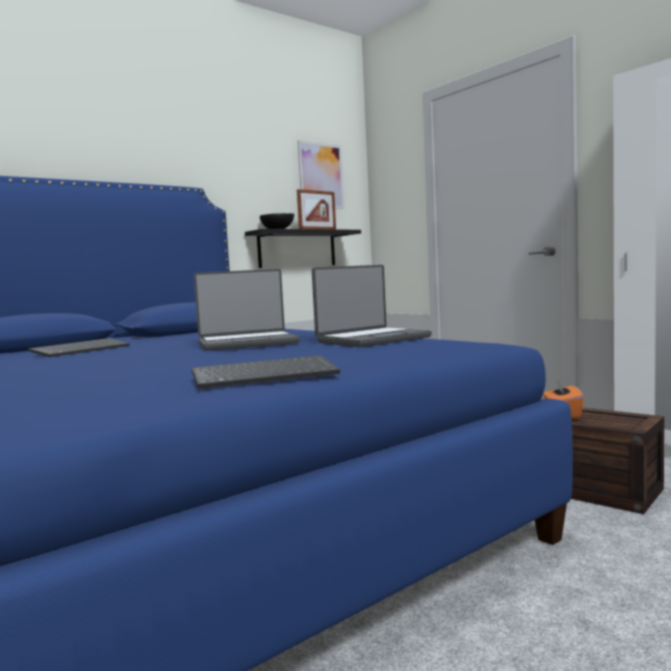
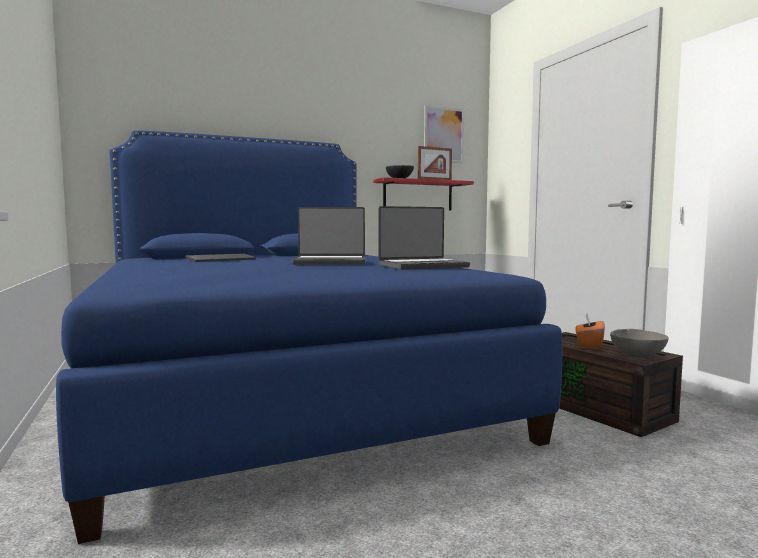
camera: 15 degrees right, 0 degrees up
(266, 375) = (294, 278): keyboard -> none
(297, 249) = (418, 195): black shelf -> red shelf
(624, 423) = (637, 356): none -> grey bowl

